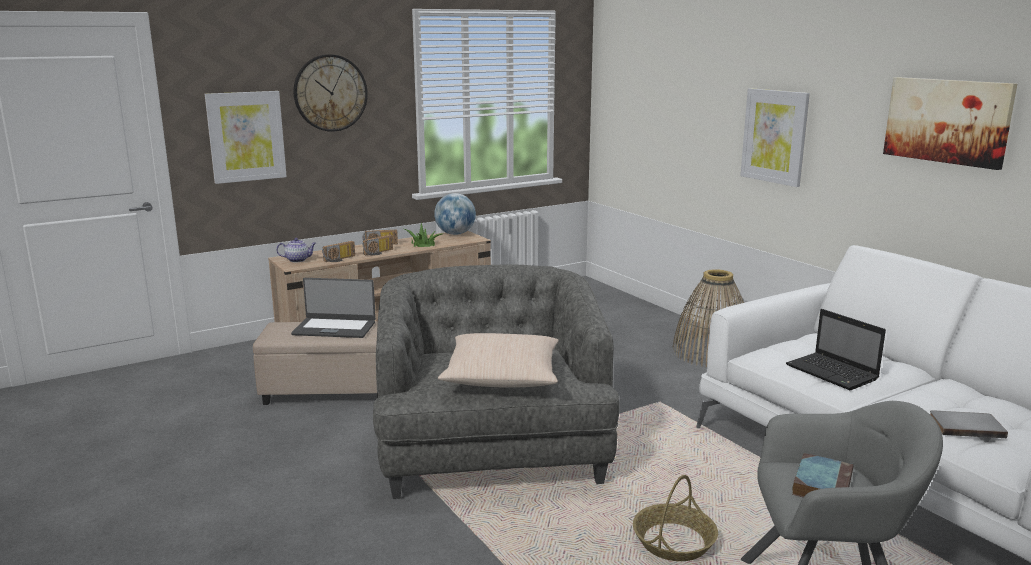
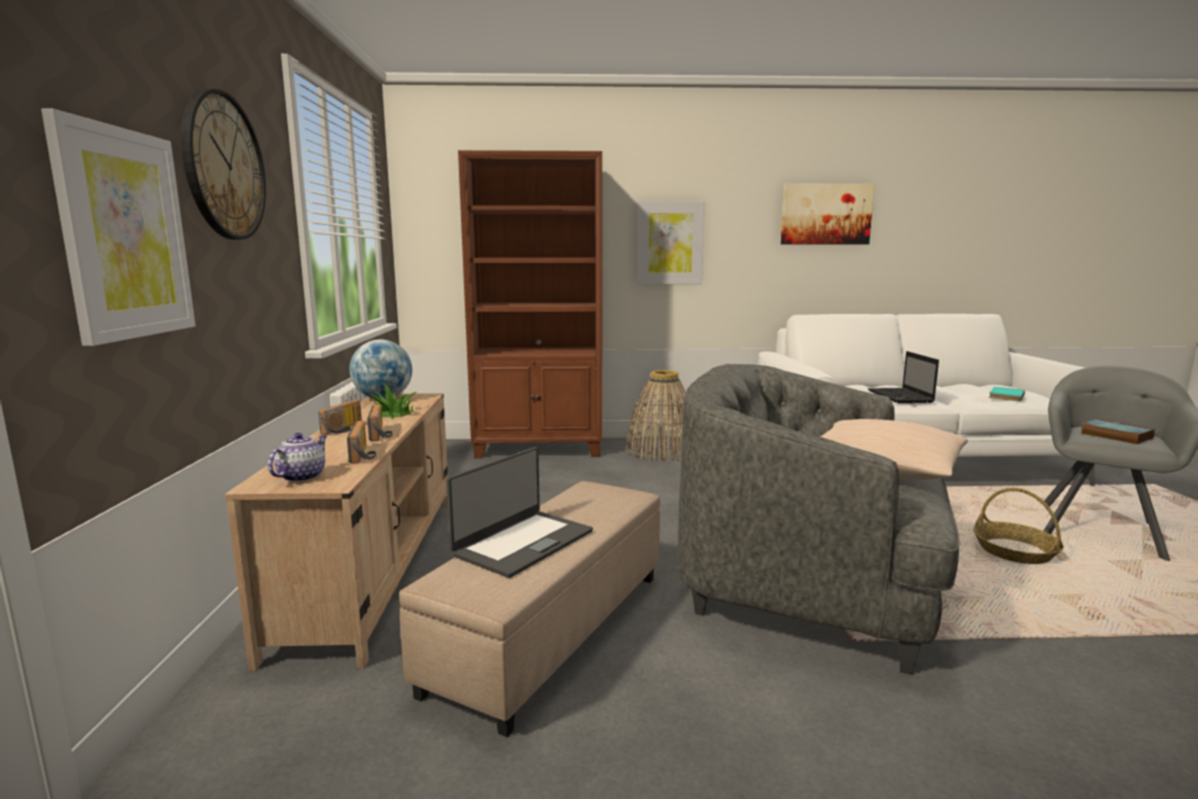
camera: 60 degrees left, 5 degrees down
(635, 314) = (540, 449): none -> brown bookcase
(833, 373) = (901, 397): laptop -> laptop turned 90 degrees clockwise
(965, 426) = (1004, 396): grey book -> turquoise book

